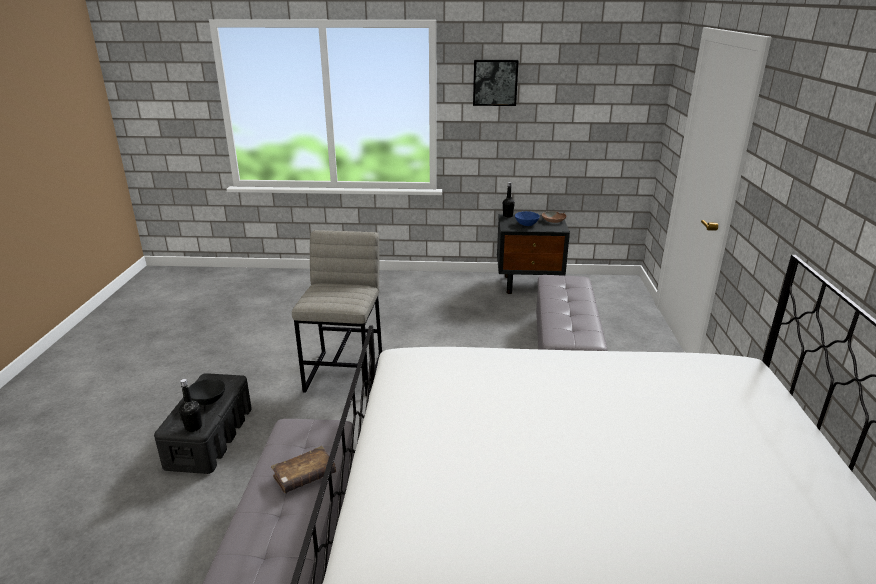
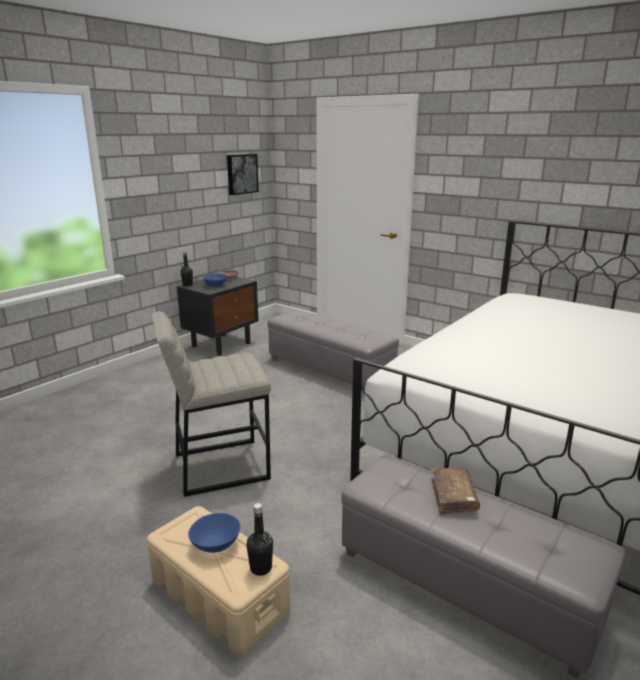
camera: 55 degrees left, 5 degrees down
(208, 400) = (216, 544): black bowl -> blue bowl
(210, 437) = (218, 595): black storage box -> beige storage box
(345, 372) = (218, 467): grey chair -> grey chair turned 60 degrees counterclockwise
(495, 82) = (152, 153): picture -> picture (241, 174)

